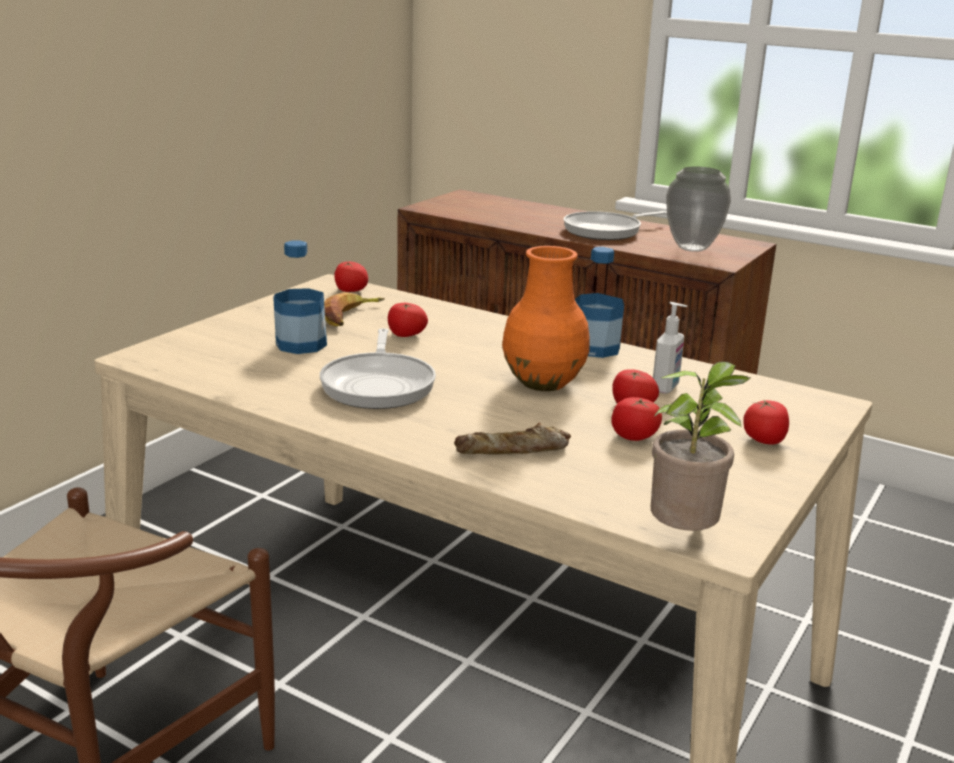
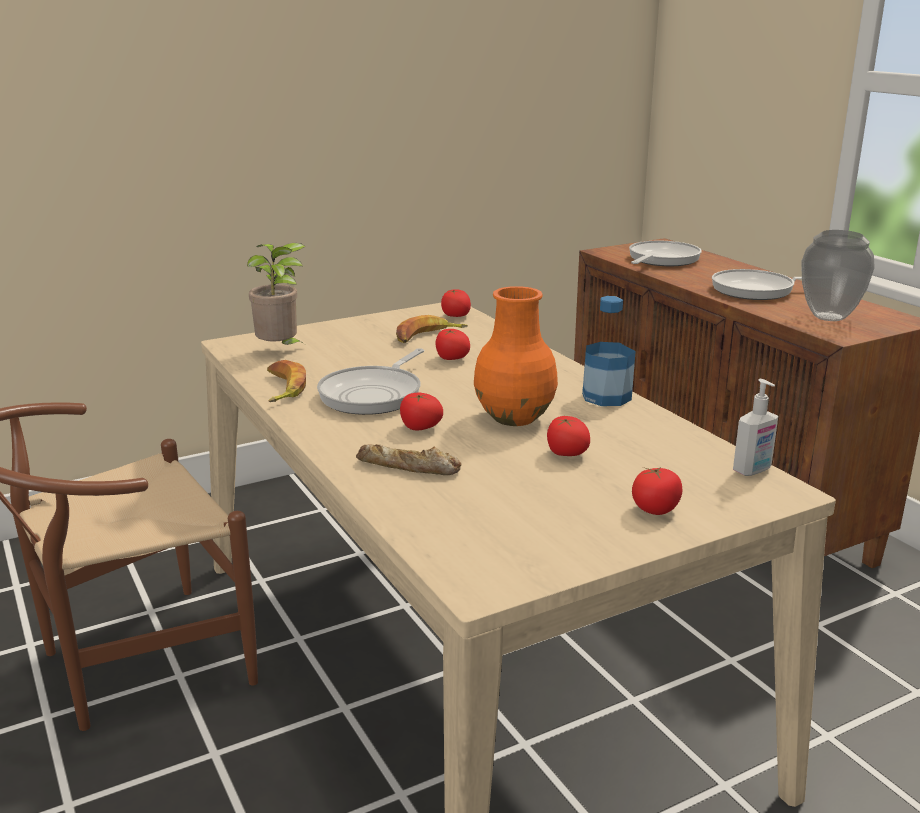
camera: 30 degrees right, 0 degrees up
(270, 396) = (282, 388): none -> banana
(301, 344) = (358, 353): bottle -> none
(487, 210) = (661, 259): none -> frying pan
(634, 436) = (531, 479): tomato -> tomato (420, 428)
(666, 388) = (624, 443): soap dispenser -> soap dispenser (752, 470)
(685, 537) = (453, 572): potted plant -> potted plant (281, 351)

